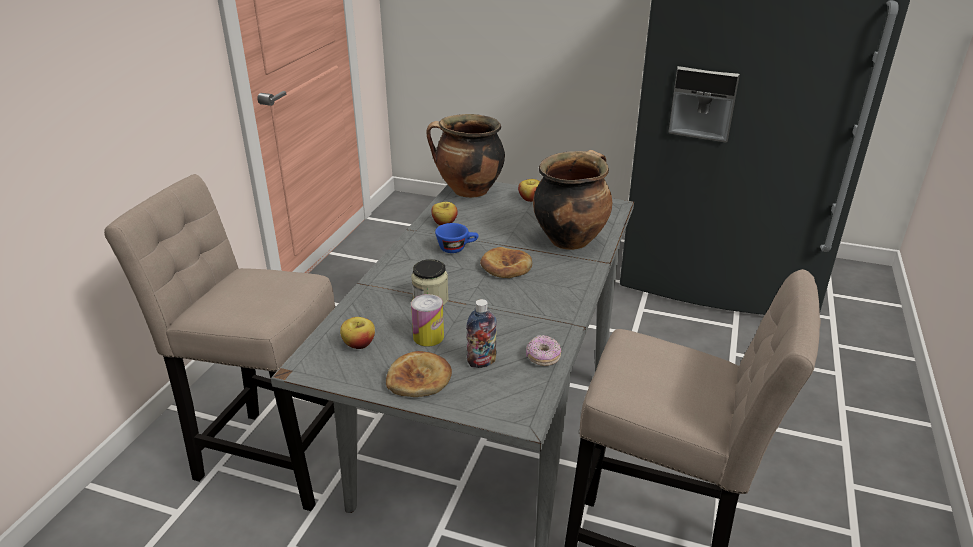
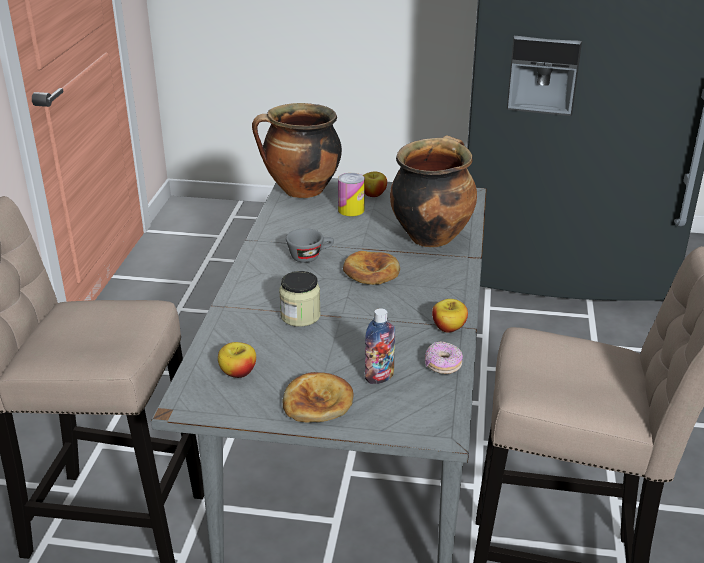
camera: 10 degrees left, 0 degrees up
(428, 337) = (312, 356): can -> can (351, 210)
(444, 223) = (286, 229): apple -> apple (448, 327)
(457, 248) = (310, 256): blue cup -> grey cup

